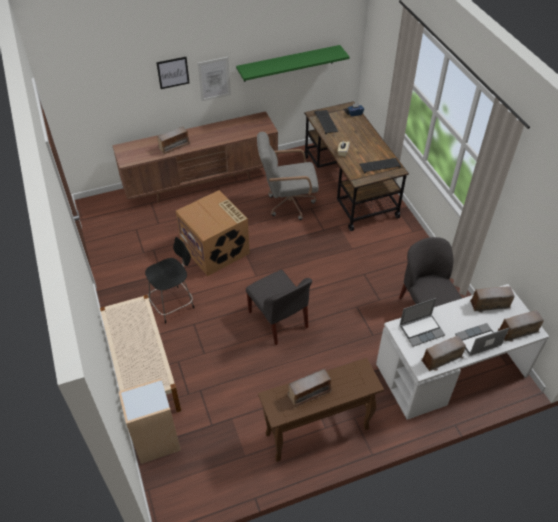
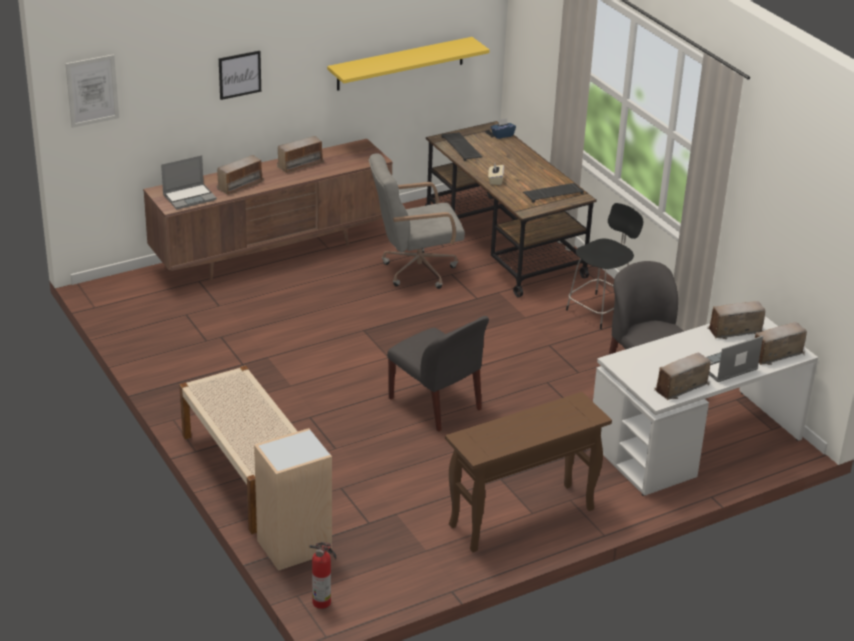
camera: 10 degrees left, 15 degrees down
(164, 498) = (323, 602): none -> fire extinguisher
(173, 304) = (272, 397): black chair -> black chair (600, 310)
(214, 79) = (296, 85): picture -> picture (92, 90)
(216, 250) = (319, 331): cardboard box -> none
(289, 63) = (400, 64): green shelf -> yellow shelf
(309, 393) = (514, 430): radio -> radio (300, 165)
(421, 330) = (649, 362): laptop -> laptop (190, 197)

